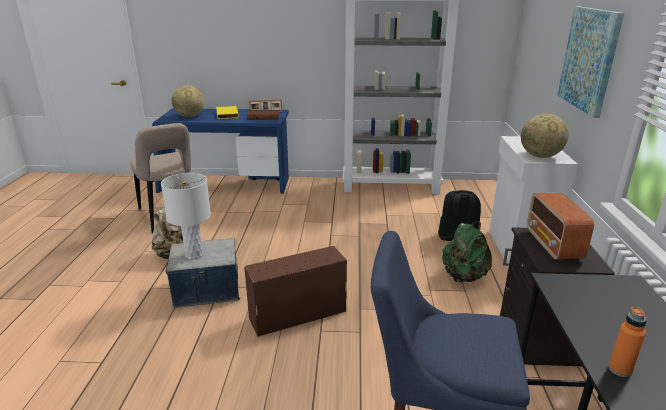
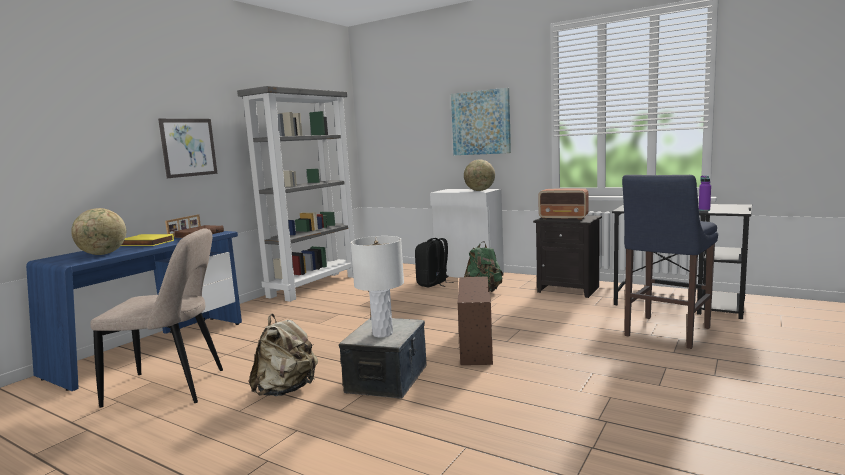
camera: 60 degrees left, 15 degrees down
(291, 41) = (188, 147): none -> picture
(619, 369) = (704, 210): orange bottle -> purple bottle

